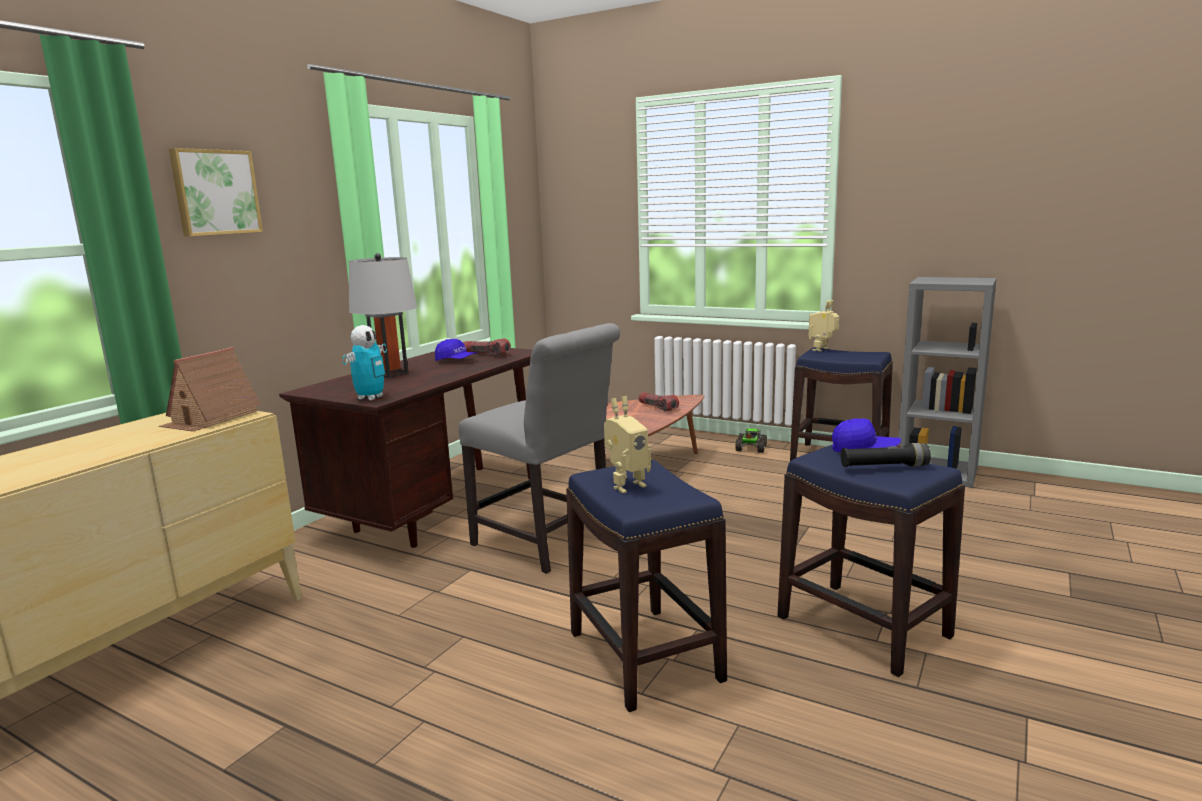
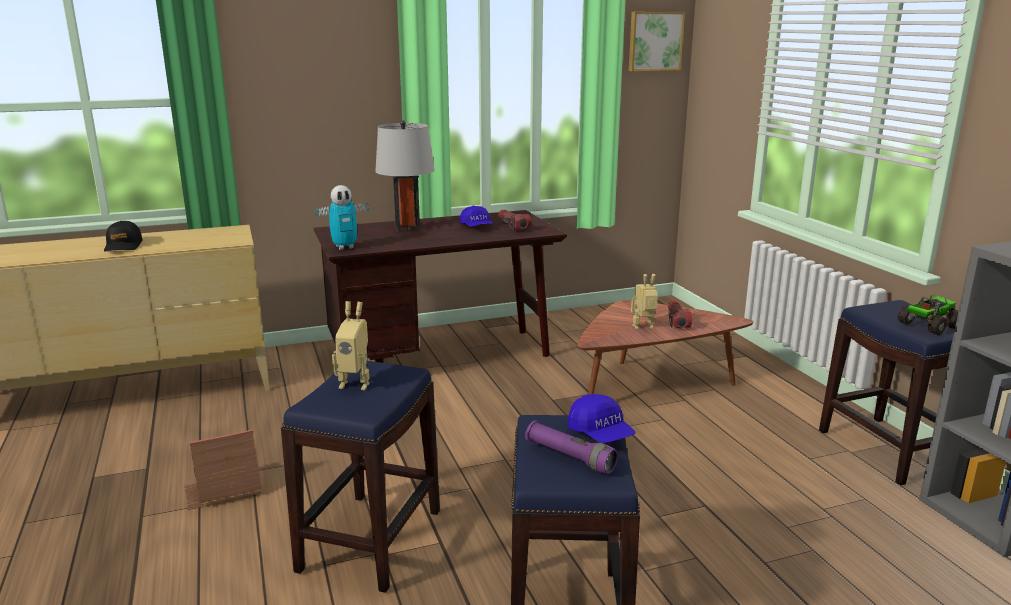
camera: 40 degrees right, 5 degrees up
(81, 452) = (123, 246): none -> black cap
(211, 418) = (220, 239): toy house -> toy house (224, 489)
(215, 192) = (290, 60): picture -> picture (654, 41)
(547, 544) = (462, 418): grey chair -> none
(751, 449) = (801, 401): toy truck -> toy truck (927, 326)
(822, 349) = (900, 306): toy robot -> toy robot (644, 328)
(884, 466) = (570, 457): black flashlight -> purple flashlight

